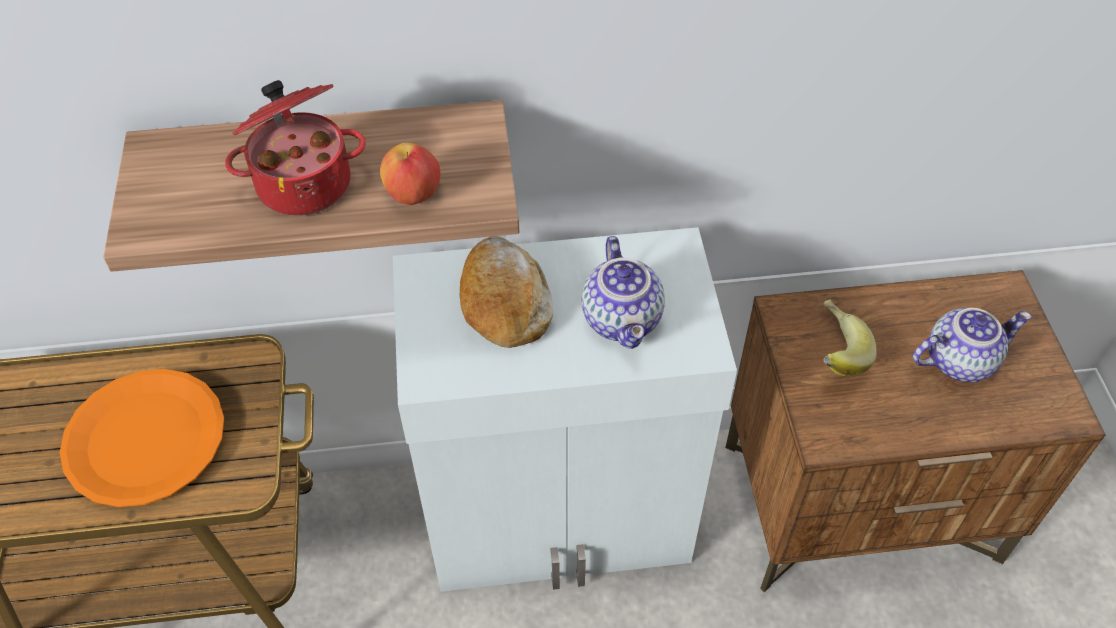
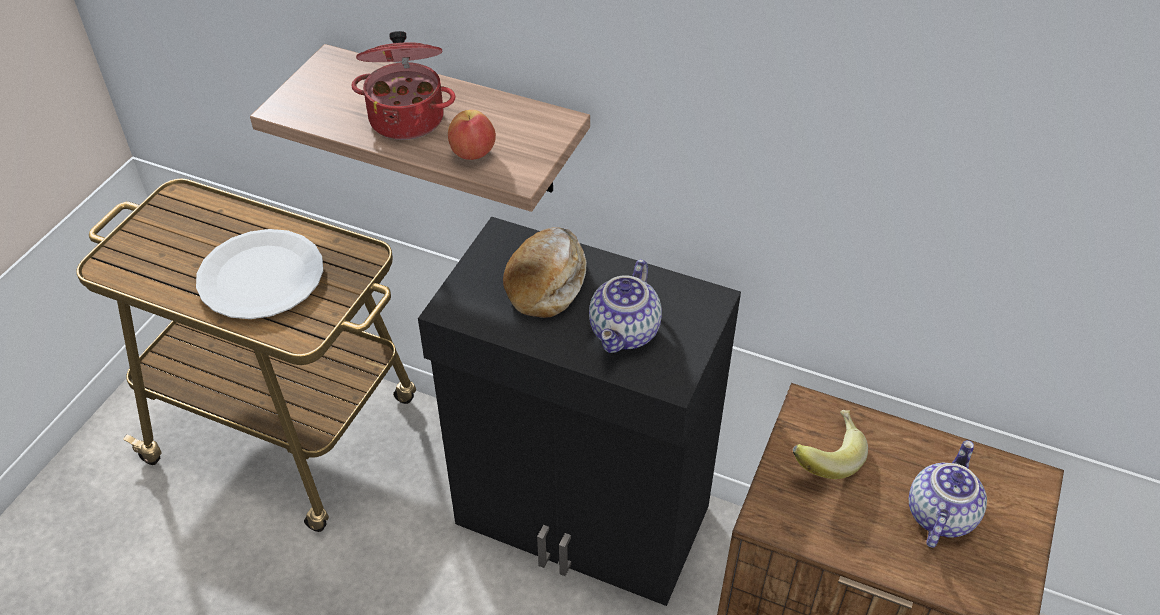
camera: 30 degrees right, 5 degrees down
(146, 439) = (261, 276): orange plate -> white plate
(561, 520) = (582, 519): white cabinet -> black cabinet
(959, 359) = (938, 514): teapot -> teapot turned 75 degrees counterclockwise

